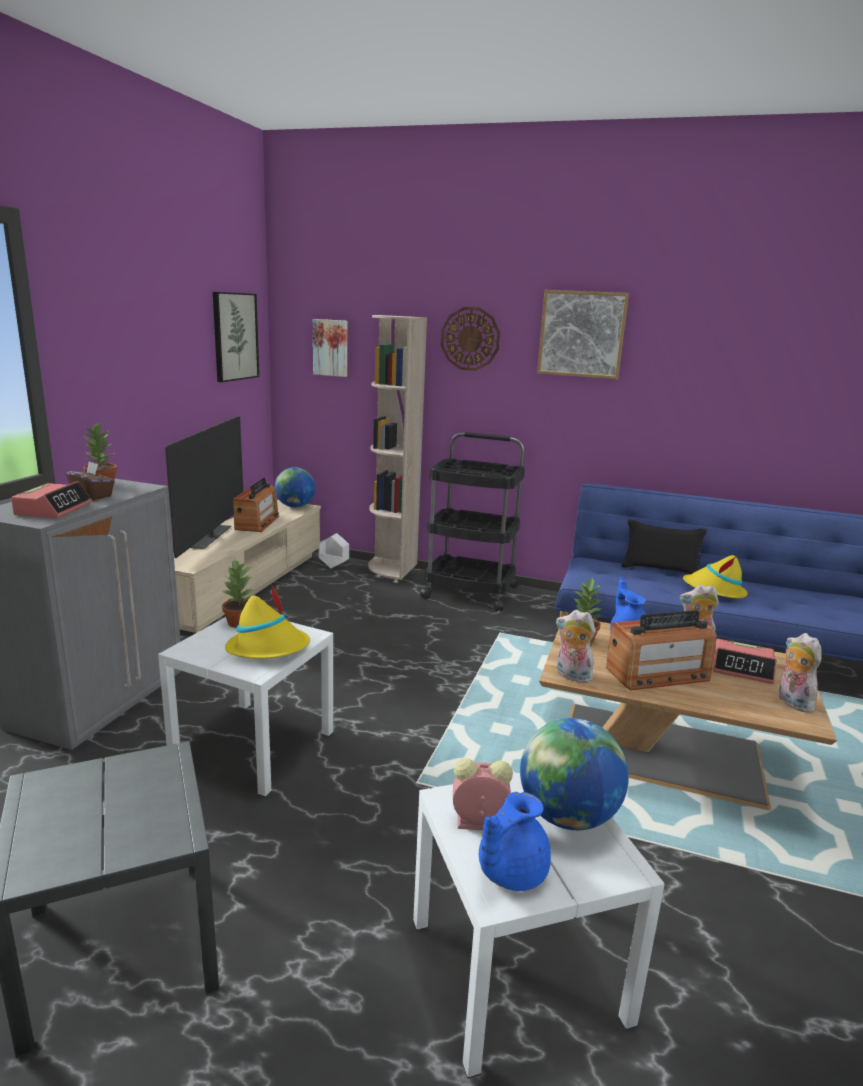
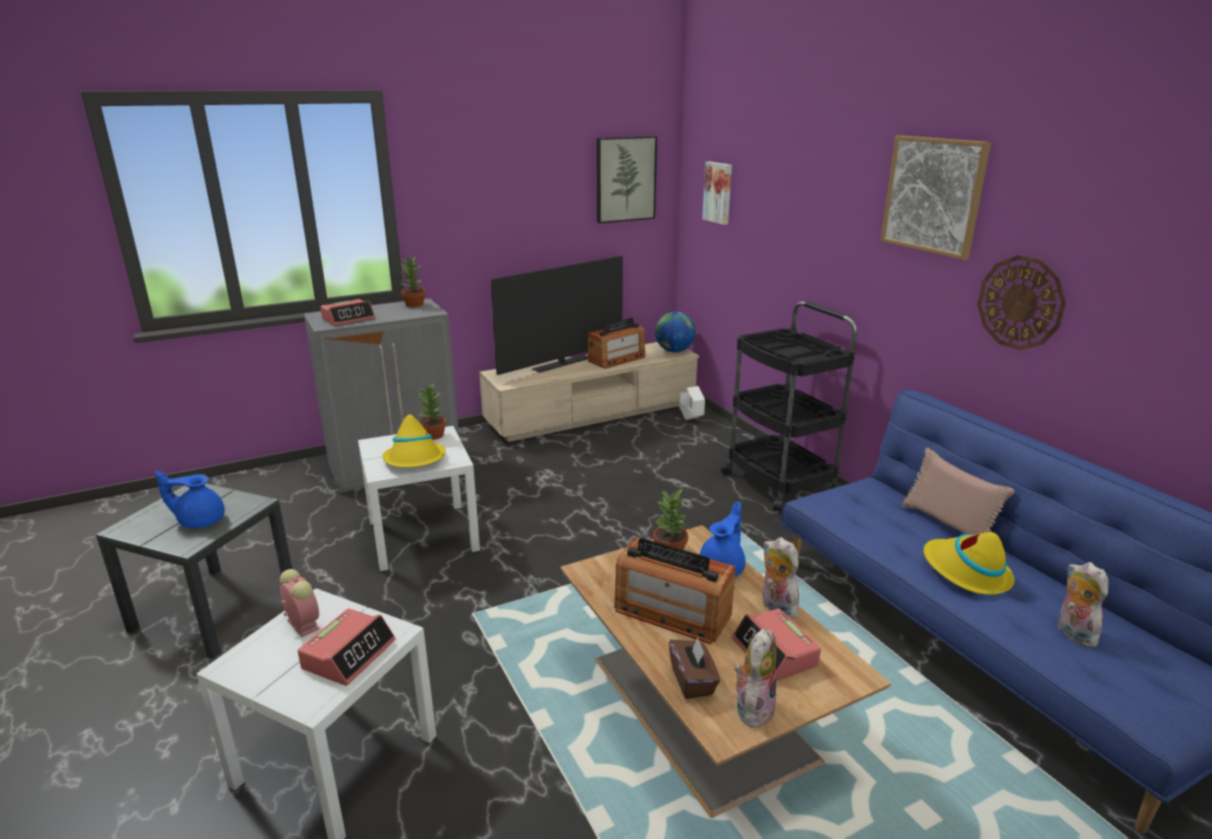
camera: 45 degrees right, 5 degrees up
(92, 495) = (390, 313): brown tissue box -> brown tissue box (692, 681)
(389, 574) = (729, 441): beige bookcase -> none
(470, 339) = (826, 192): wall clock -> wall clock (1020, 302)
(509, 872) = (259, 659): blue teapot -> blue teapot (200, 520)
(567, 816) = (349, 654): globe -> alarm clock
(571, 676) = (591, 576): plush toy -> plush toy (1072, 633)
(659, 570) = (948, 525): black pillow -> beige pillow

